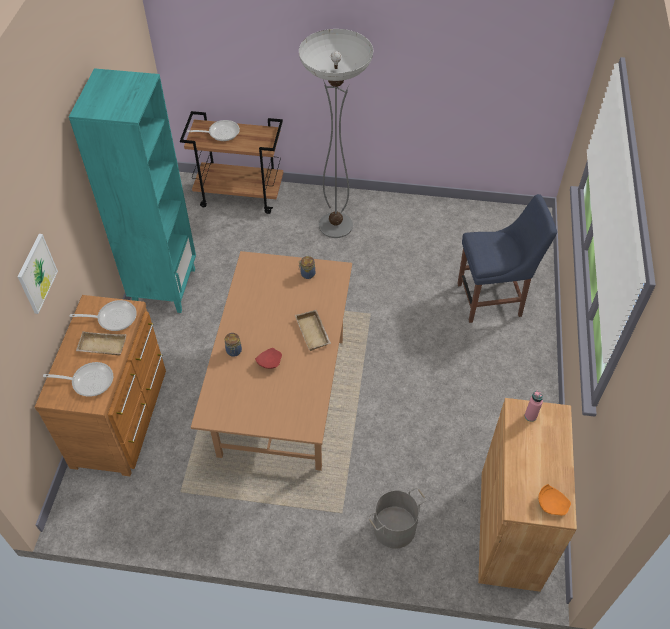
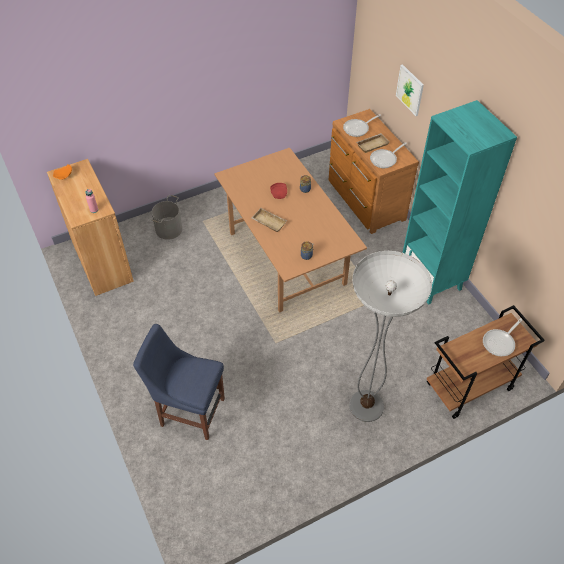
camera: 145 degrees right, 0 degrees up
(493, 300) = (189, 411): blue chair -> blue chair turned 60 degrees clockwise

